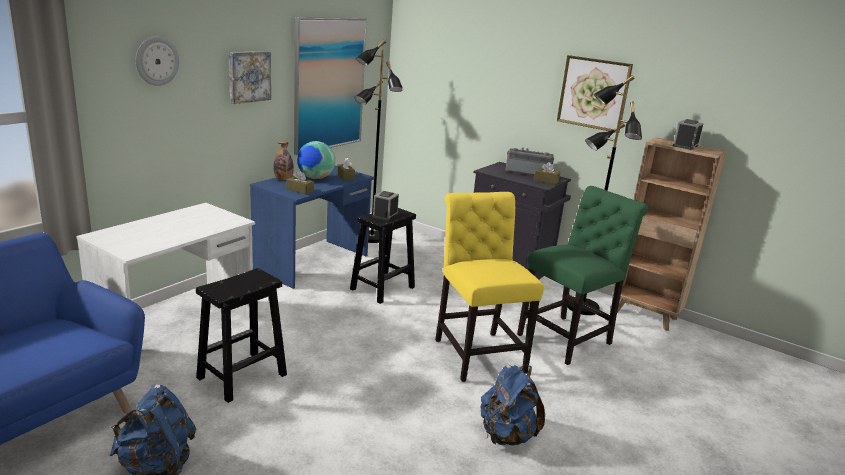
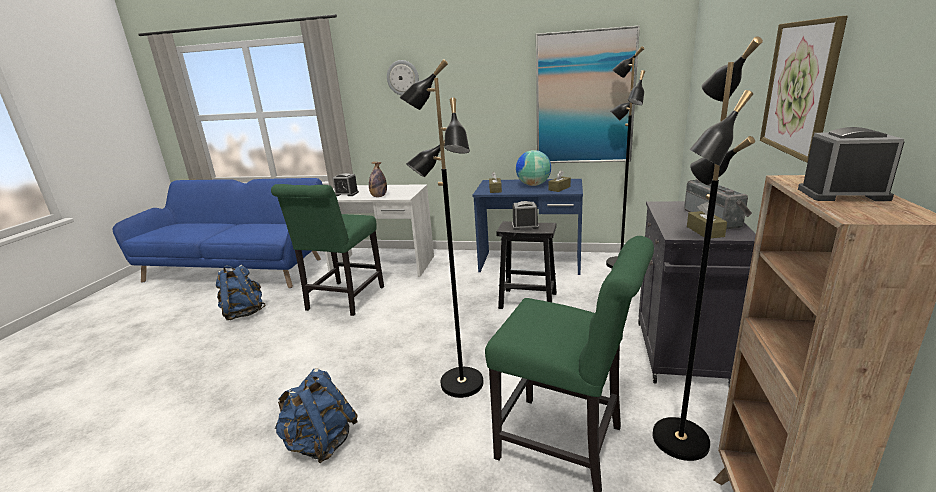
camera: 70 degrees right, 0 degrees up
(146, 240) = (346, 194): none -> alarm clock
(241, 377) = (343, 300): black stool -> green chair
(248, 76) = (484, 89): picture -> none
(283, 179) = (510, 181): bottle -> bottle (379, 196)
(477, 353) = (460, 384): yellow chair -> black floor lamp

